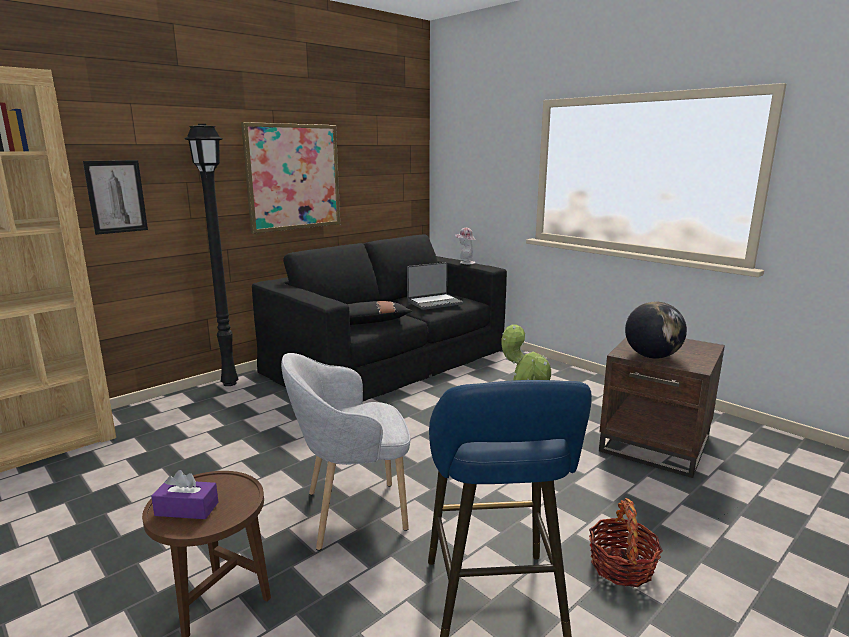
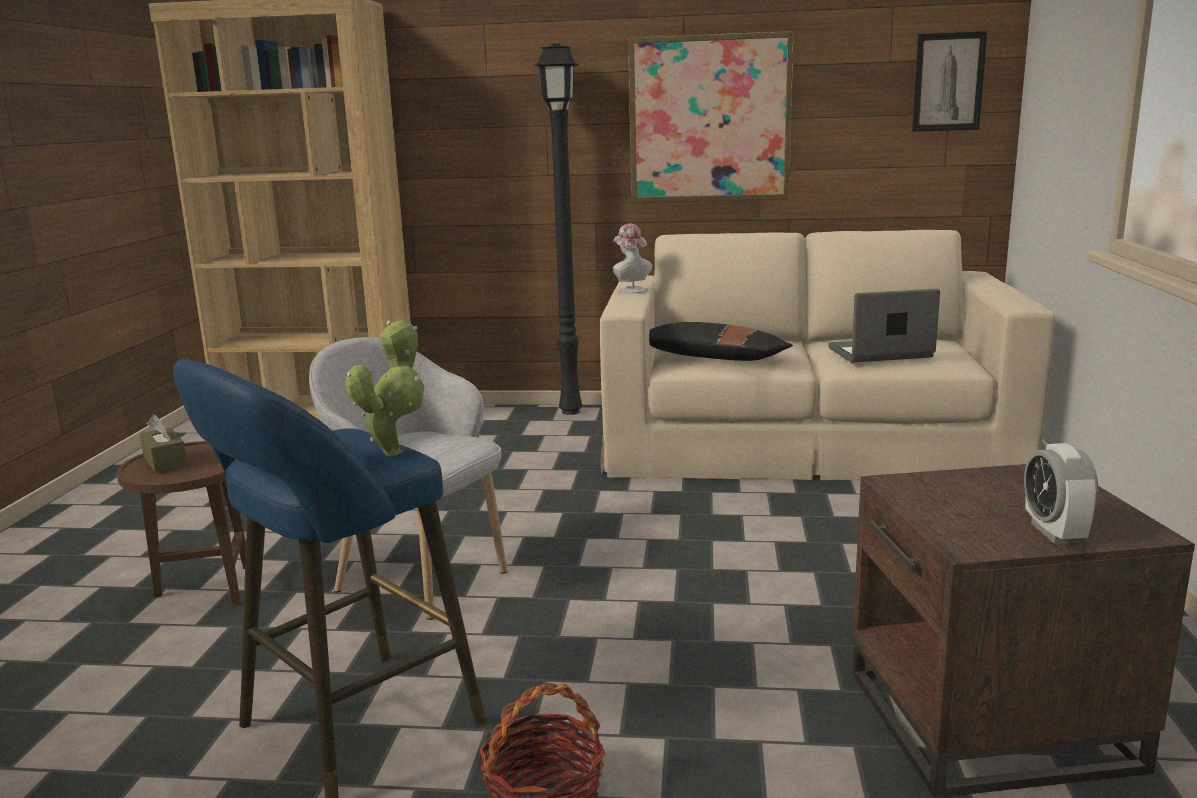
camera: 50 degrees right, 0 degrees up
(116, 196) = (458, 142): picture -> picture (948, 82)
(187, 509) = (165, 460): purple tissue box -> brown tissue box
(387, 359) = (805, 439): black sofa -> beige sofa
(434, 302) = (880, 353): laptop -> laptop turned 150 degrees clockwise
(465, 262) = (1001, 292): hat -> hat (630, 290)
(652, 356) = (937, 503): globe -> none
(698, 354) = (1054, 532): none -> alarm clock

